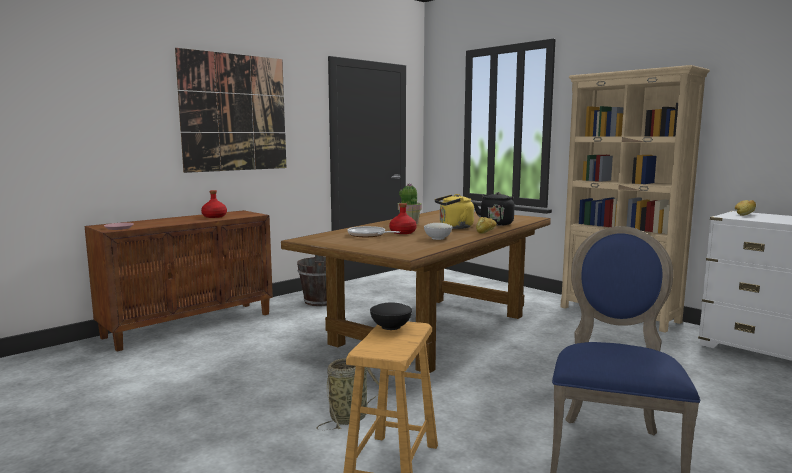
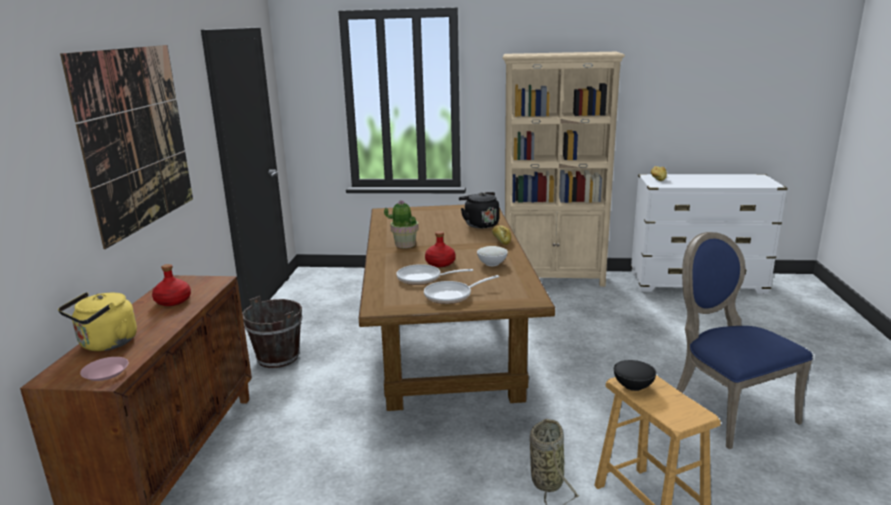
camera: 40 degrees left, 10 degrees up
(360, 244) = (452, 295): none -> frying pan
(454, 227) = (461, 240): yellow kettle -> yellow kettle (106, 344)

